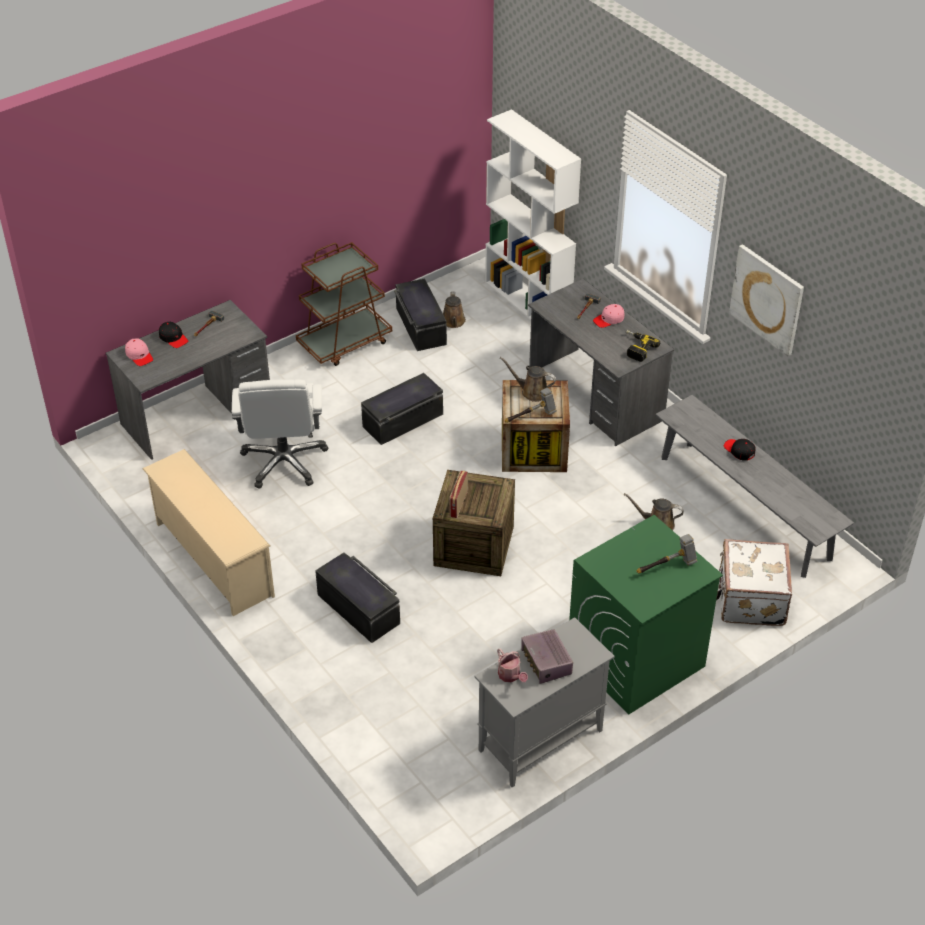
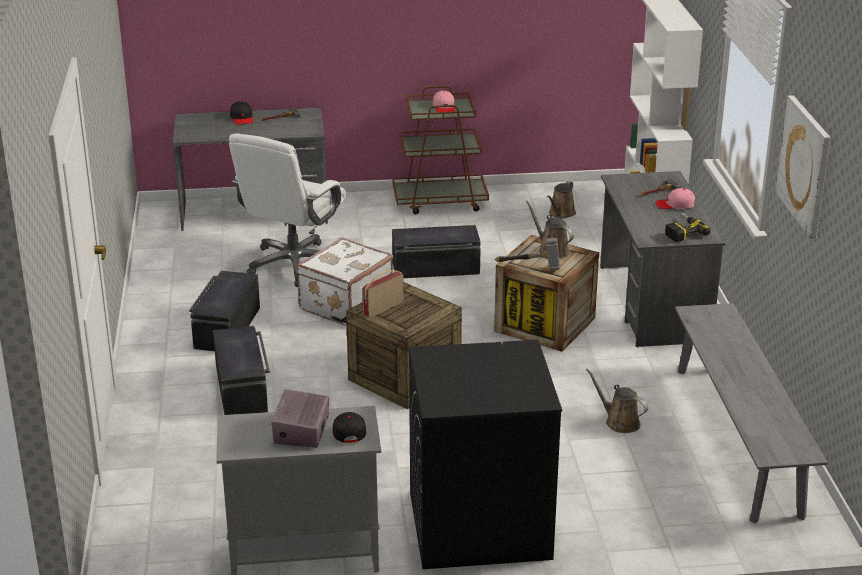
camera: 30 degrees right, 15 degrees down
(139, 355) = (200, 121): pink cap -> pink cap (444, 107)
(212, 559) = (153, 311): beige shoe rack -> none
(420, 326) = (524, 208): black storage box -> black storage box (226, 327)
(510, 676) = (252, 428): watering can -> none
(635, 660) = (478, 526): green washing machine -> black washing machine
(667, 567) = (504, 383): hammer -> none
(739, 451) = (742, 361): black cap -> black cap (348, 430)
(750, 599) = (666, 520): white suitcase -> white suitcase (344, 304)

